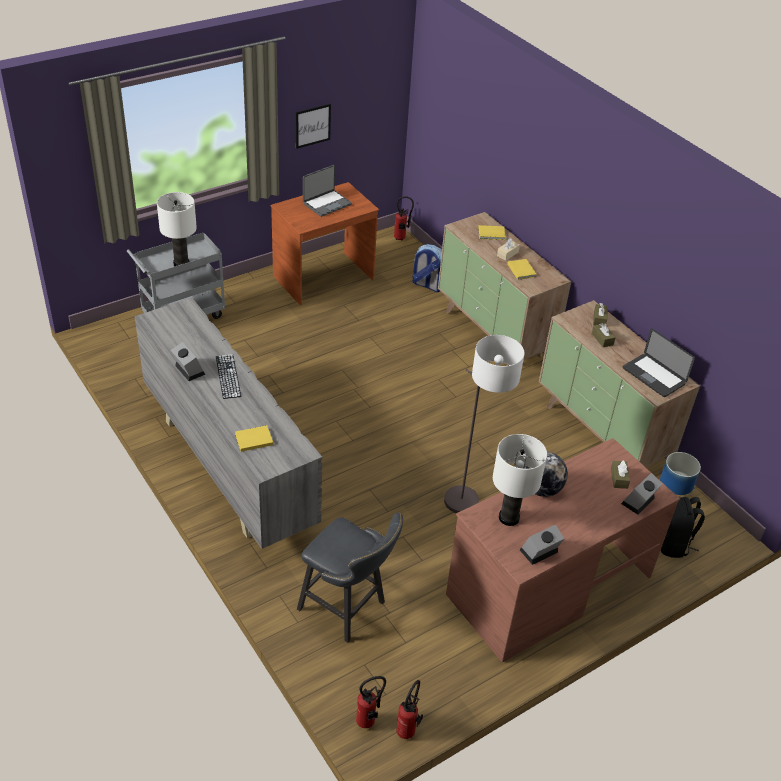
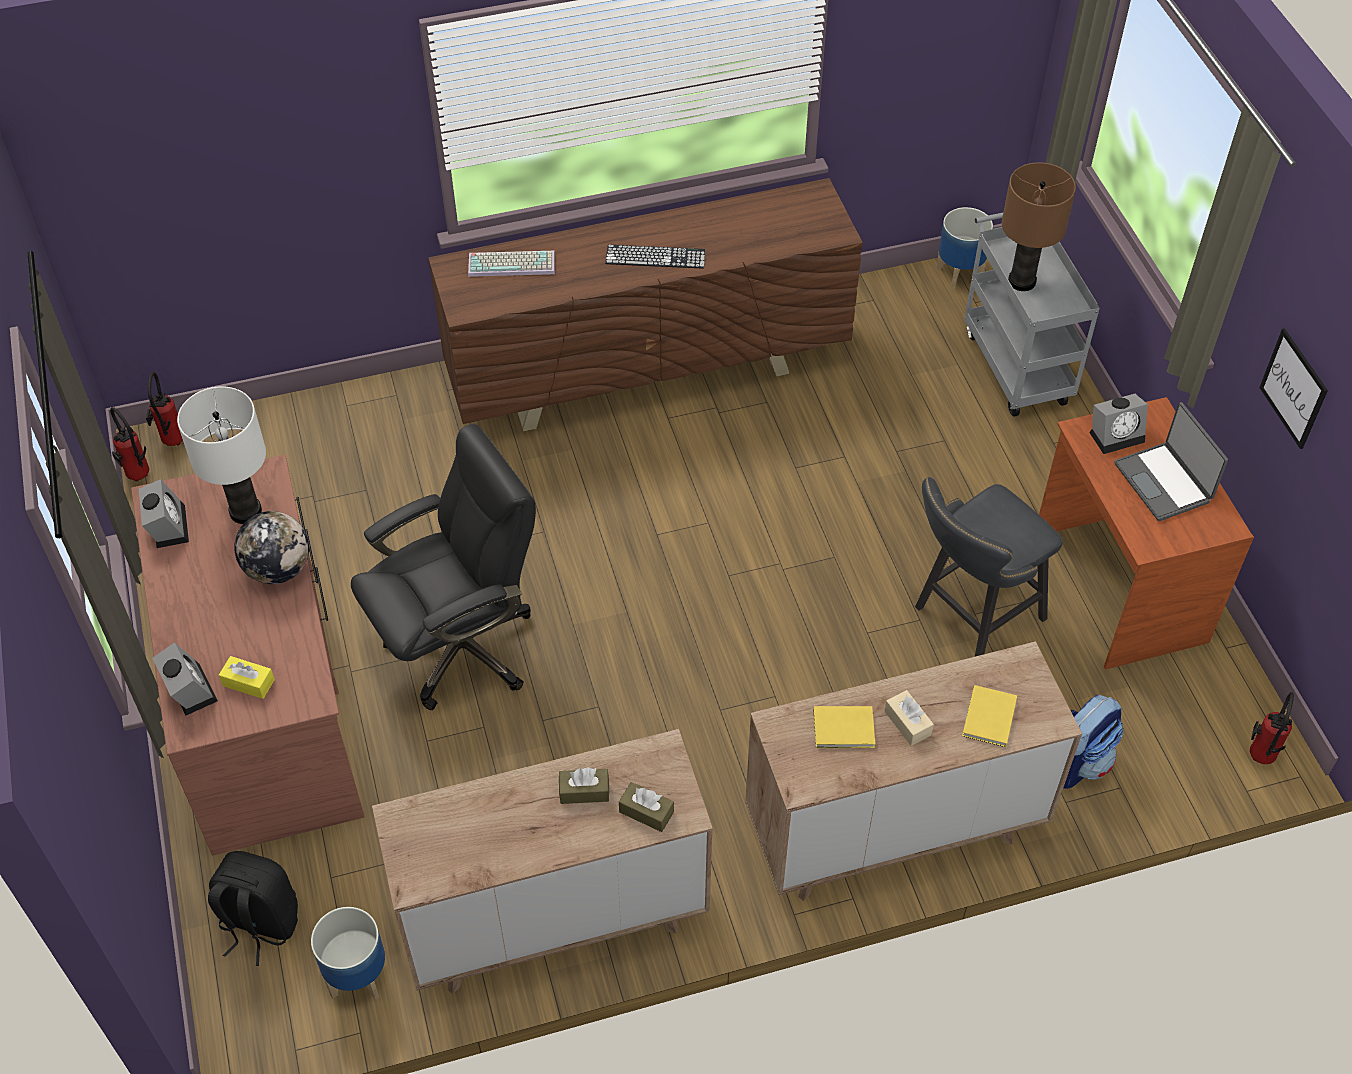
camera: 110 degrees right, 10 degrees up
(106, 346) = (960, 274): none -> planter
(181, 263) = (1022, 281): white table lamp -> brown table lamp
(188, 370) = (684, 218): alarm clock -> alarm clock (1117, 435)
(227, 467) = (649, 376): grey cabinet -> brown cabinet
(253, 439) = (512, 263): yellow book -> keyboard
(349, 611) = (337, 460): grey stool -> grey stool (968, 621)
(469, 506) = (459, 650): white floor lamp -> black office chair
(619, 478) = (248, 682): brown tissue box -> yellow tissue box
(653, 376) = (449, 836): laptop -> none

